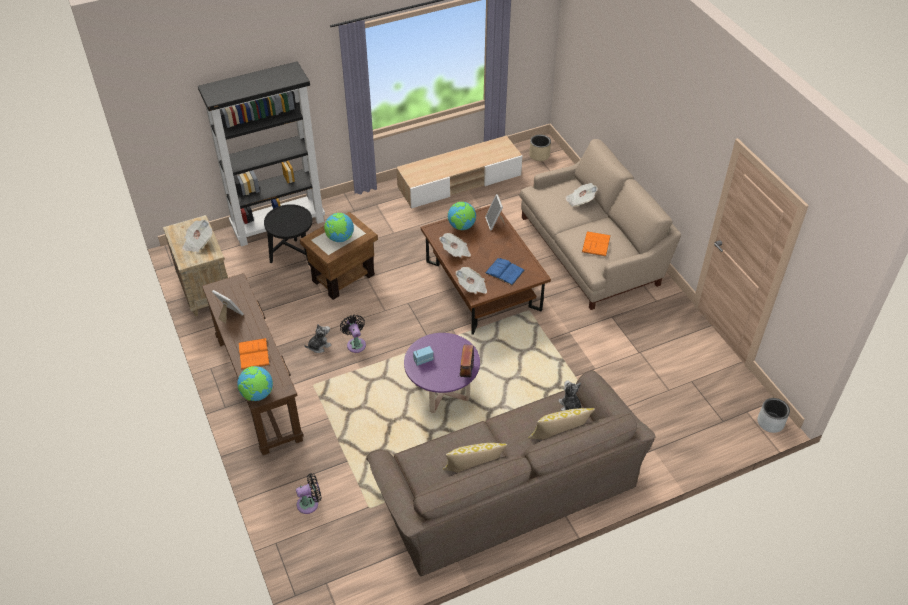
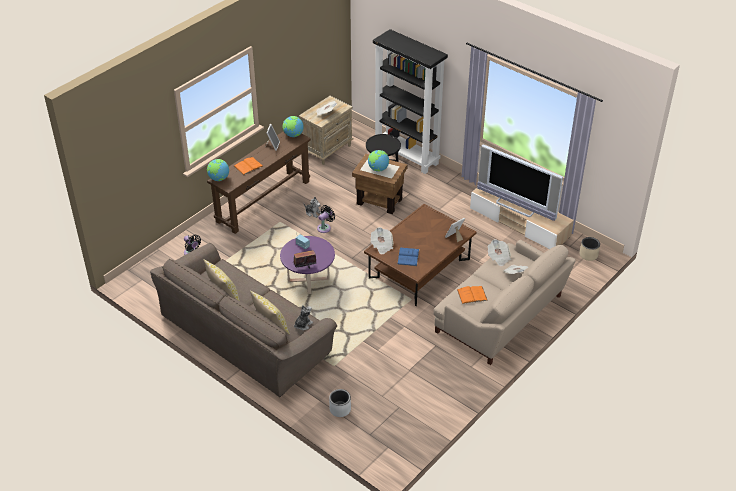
camera: 65 degrees right, 5 degrees down
(455, 252) = (410, 227): newspaper -> newspaper (498, 258)
(458, 165) = (516, 206): none -> television
(461, 226) = (438, 222): globe -> globe (293, 135)
(770, 422) = (385, 464): grey planter -> grey planter (340, 409)

